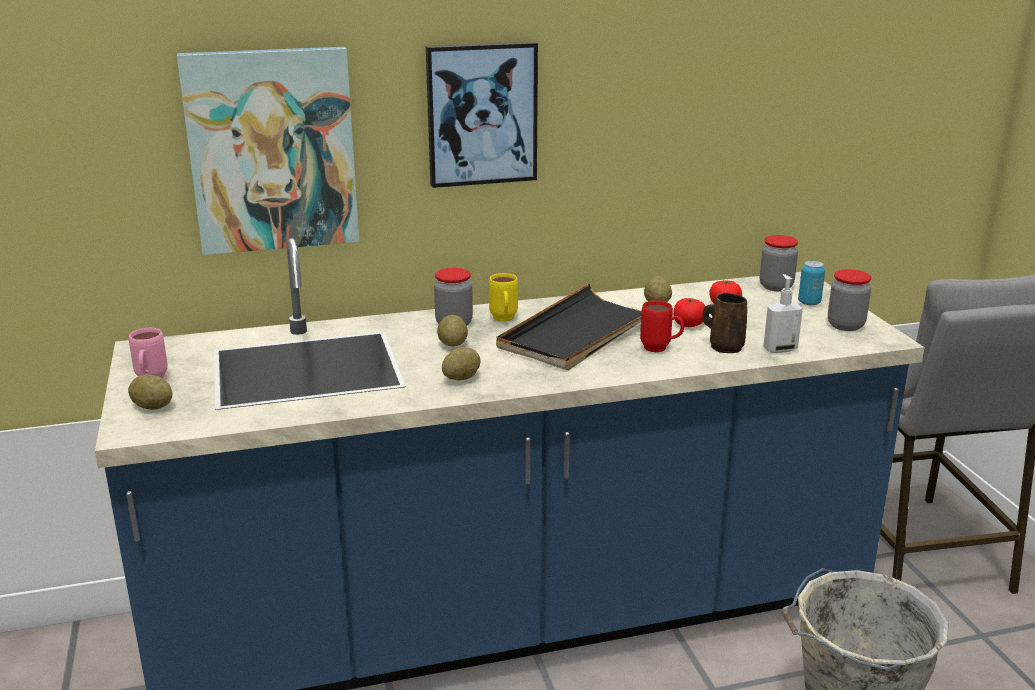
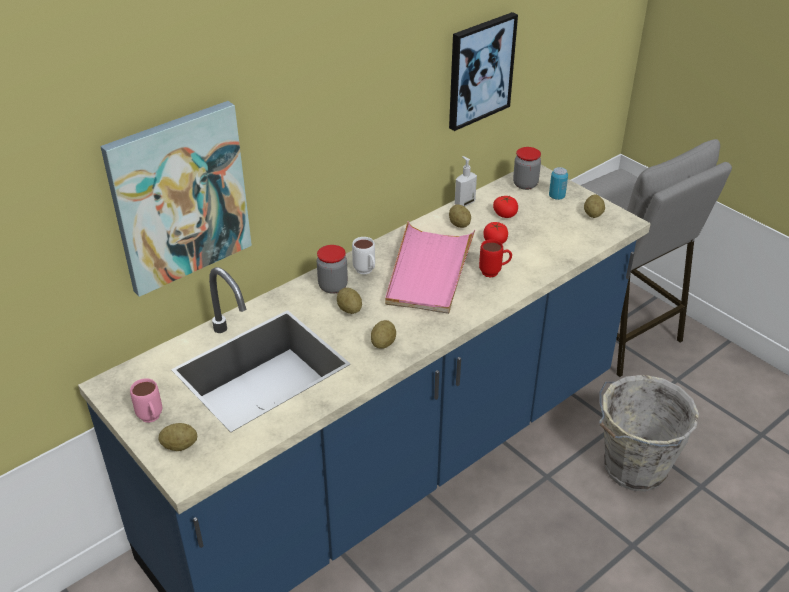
camera: 25 degrees left, 15 degrees up
(481, 114) = (327, 120): picture -> picture (480, 70)
(504, 320) = (366, 272): yellow mug -> white mug
(579, 333) = (429, 271): black tray -> pink tray
(724, 347) = (532, 258): brown mug -> none
(779, 349) = (568, 250): soap dispenser -> soap dispenser (464, 203)
(845, 325) = (593, 214): jar -> potato

